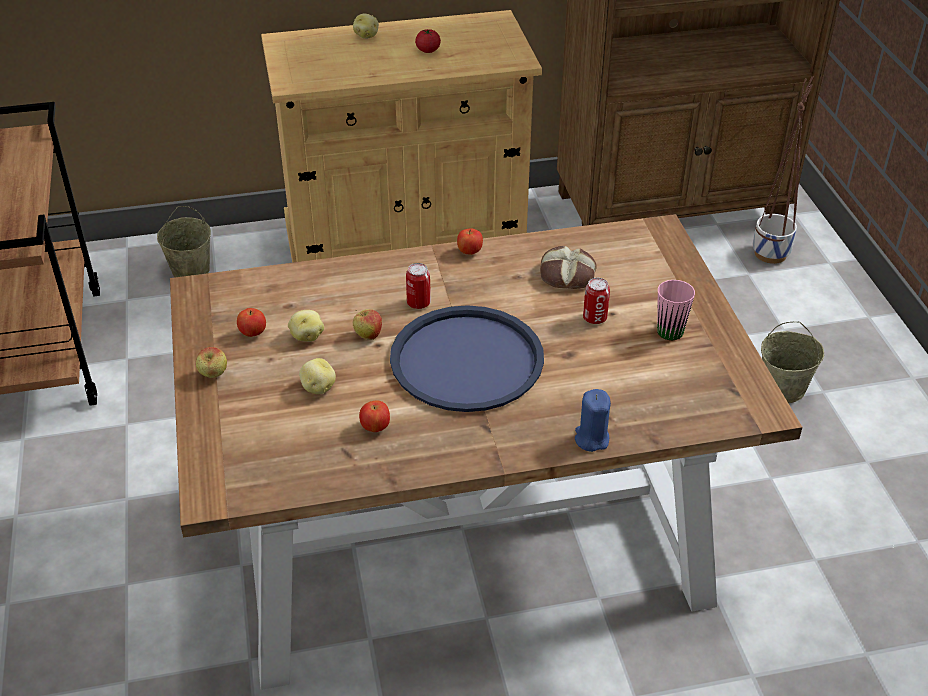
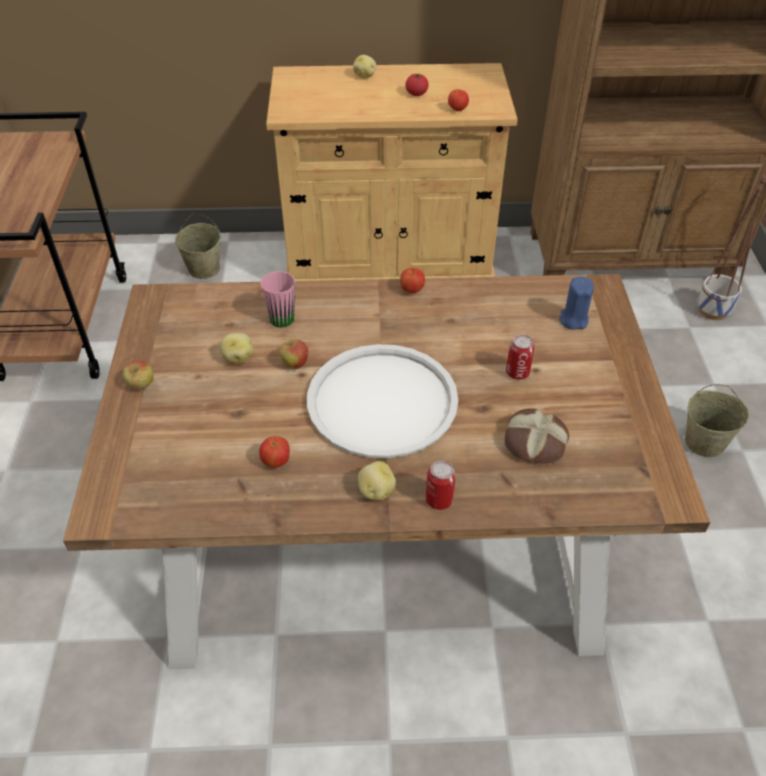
camera: 10 degrees right, 5 degrees up
(253, 333) = (190, 348): apple -> apple (457, 109)
(318, 388) = (233, 412): potato -> potato (376, 491)
(418, 303) = (351, 336): can -> can (439, 500)
(466, 360) = (382, 401): blue tray -> white tray
(566, 275) = (499, 325): bread -> bread (534, 443)
(591, 438) = (486, 504): blue candle -> blue candle (573, 320)
(668, 327) = (589, 391): pink mug -> pink mug (283, 314)

